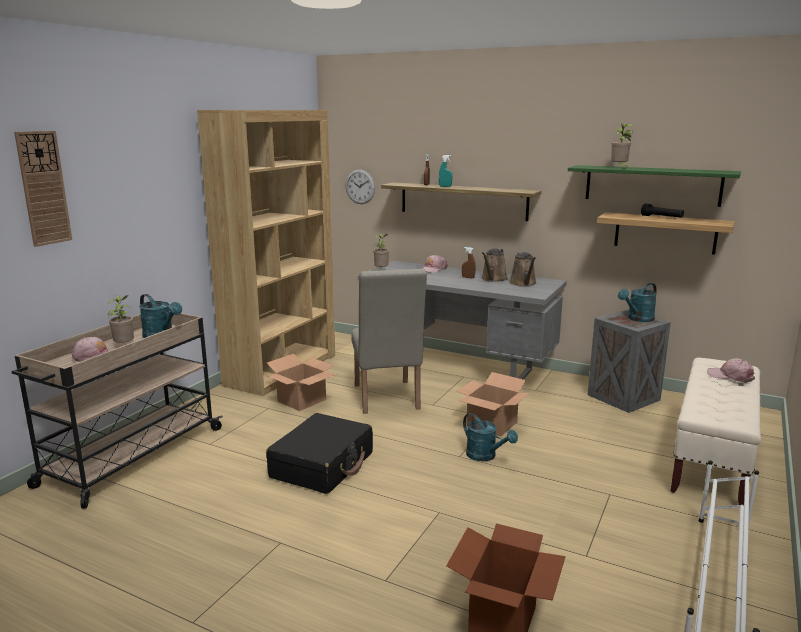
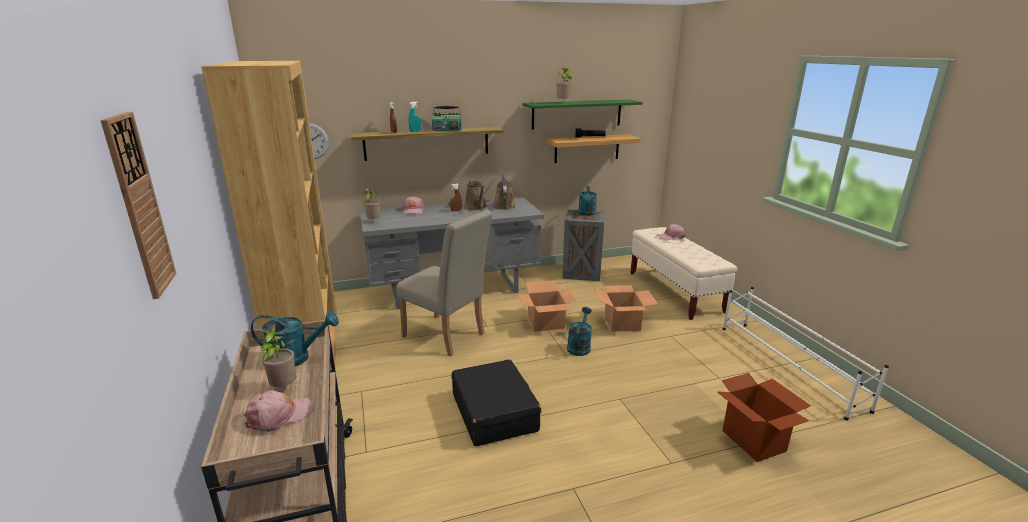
camera: 45 degrees left, 5 degrees up
(302, 400) = (379, 369): cardboard box -> cardboard box (621, 323)
(478, 188) = (447, 130): none -> radio
(485, 456) = (579, 346): turquoise watering can -> turquoise watering can turned 75 degrees counterclockwise
(523, 284) = (504, 206): brown watering can -> brown watering can turned 135 degrees counterclockwise

